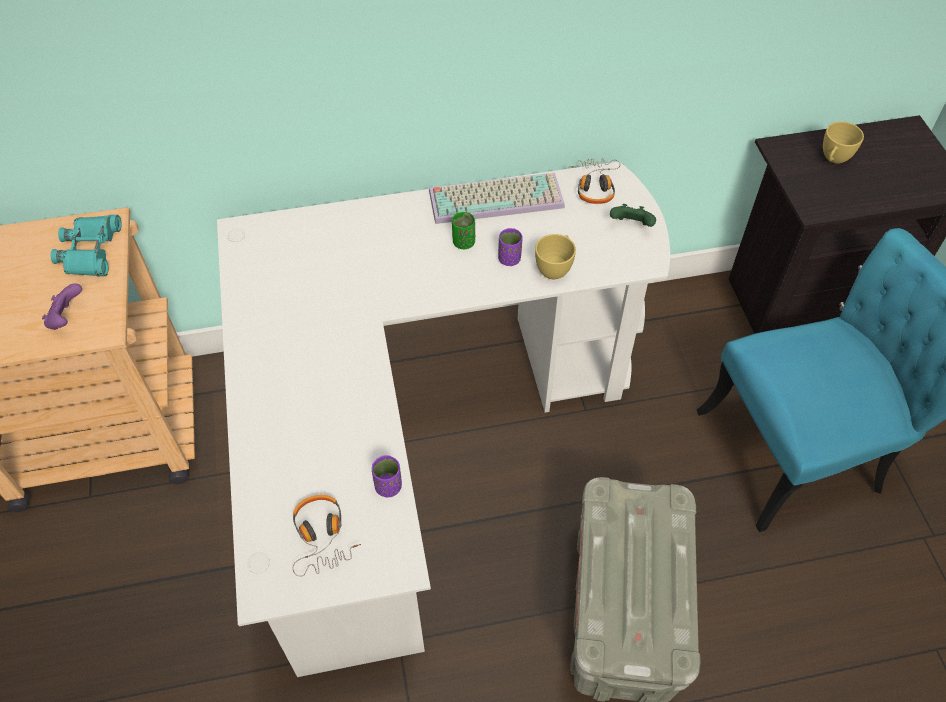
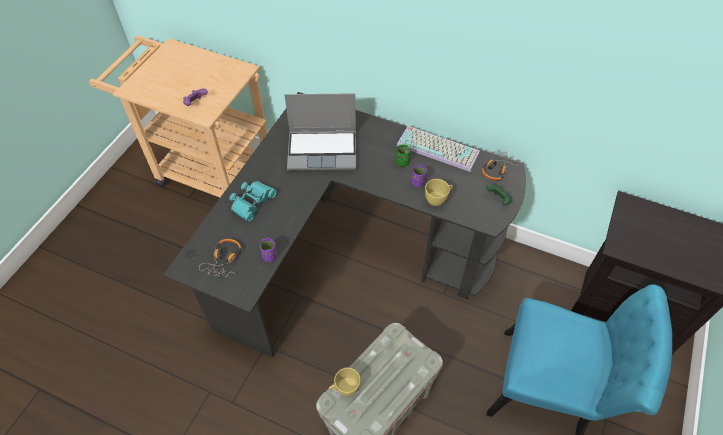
camera: 35 degrees right, 0 degrees up
(91, 251) = (228, 78): turquoise binoculars -> turquoise binoculars (252, 202)
(334, 286) = (323, 150): none -> laptop
(419, 435) = (349, 255): white desk -> black desk
(833, 159) = (658, 226): yellow cup -> yellow cup (344, 388)

